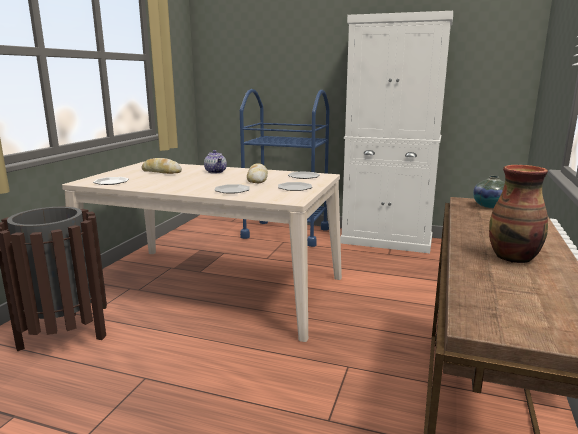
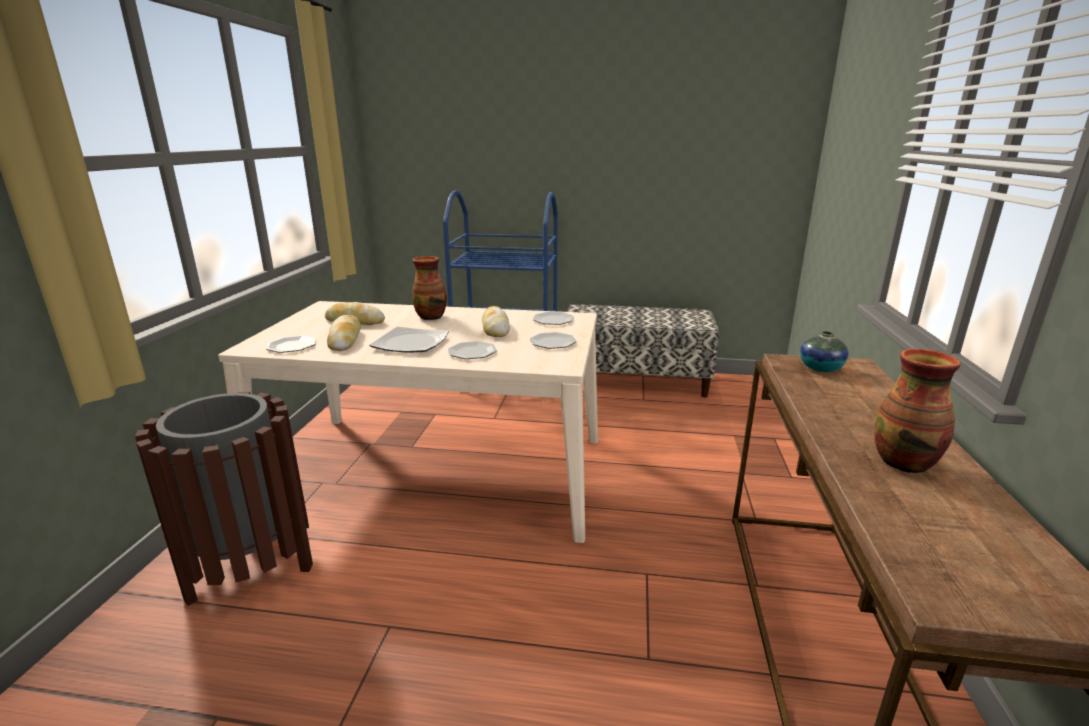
camera: 10 degrees left, 5 degrees up
(148, 180) = (345, 339): none -> bread
(193, 184) = (411, 343): none -> plate
(216, 172) = (431, 317): teapot -> vase
(386, 241) = (635, 380): white cabinet -> bench

